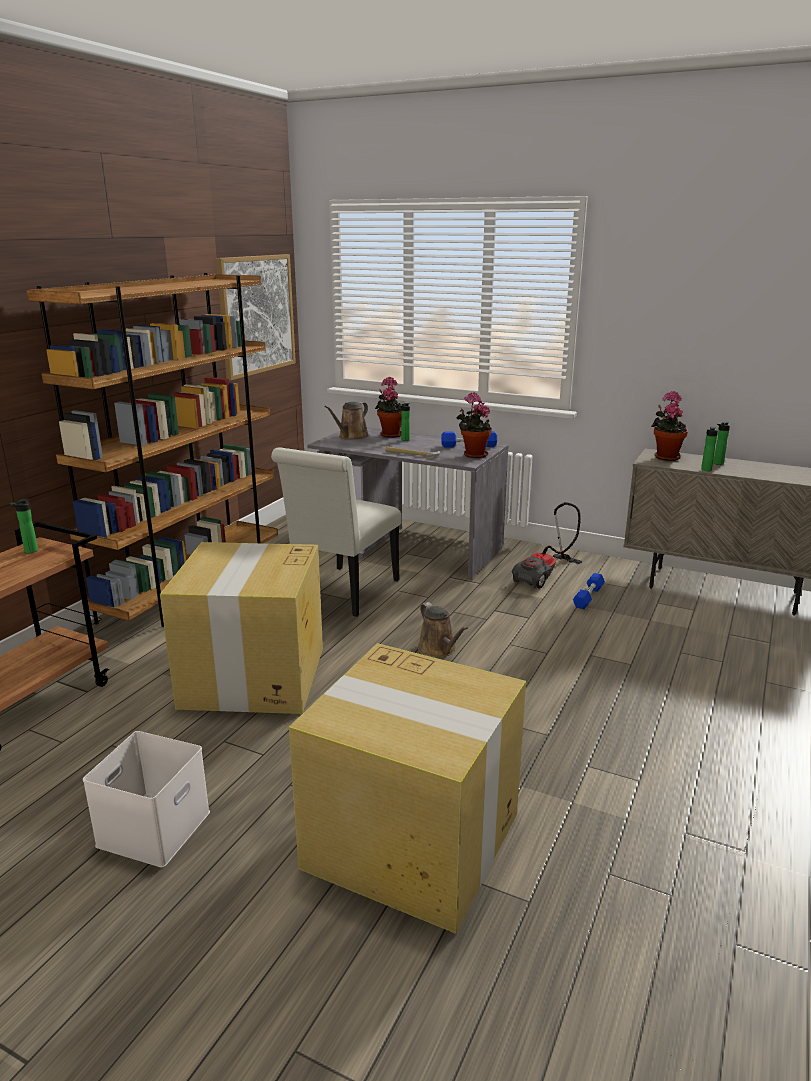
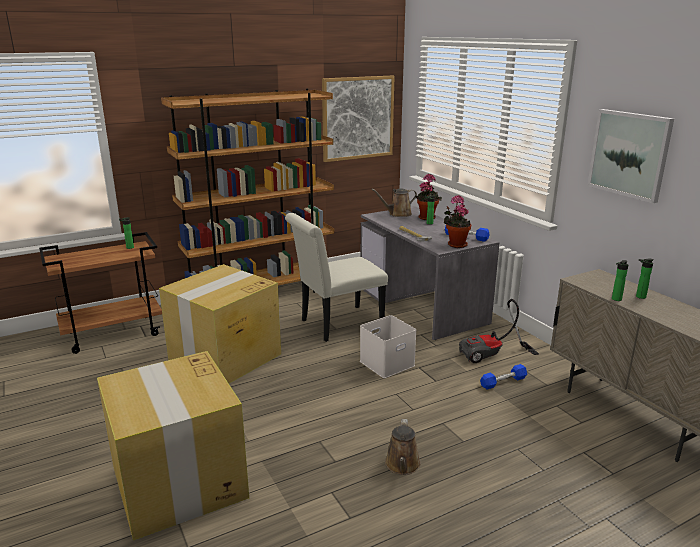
camera: 35 degrees right, 0 degrees up
(153, 827) = (87, 416): white storage box -> white storage box (387, 362)
(439, 649) = (345, 380): brown watering can -> brown watering can (402, 465)
(665, 457) = (602, 280): potted plant -> none
(670, 318) = (629, 154): none -> picture

